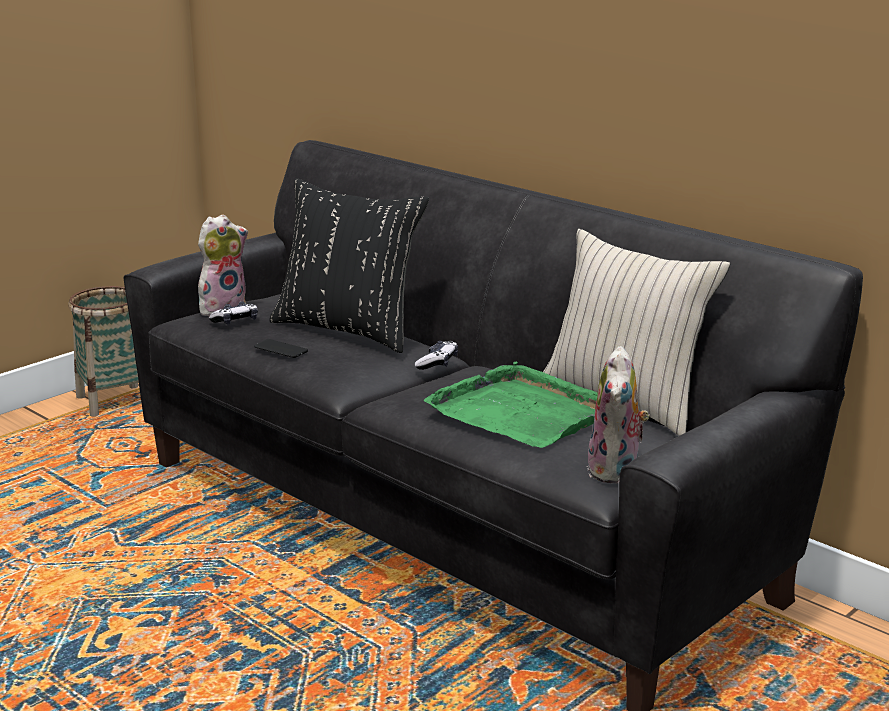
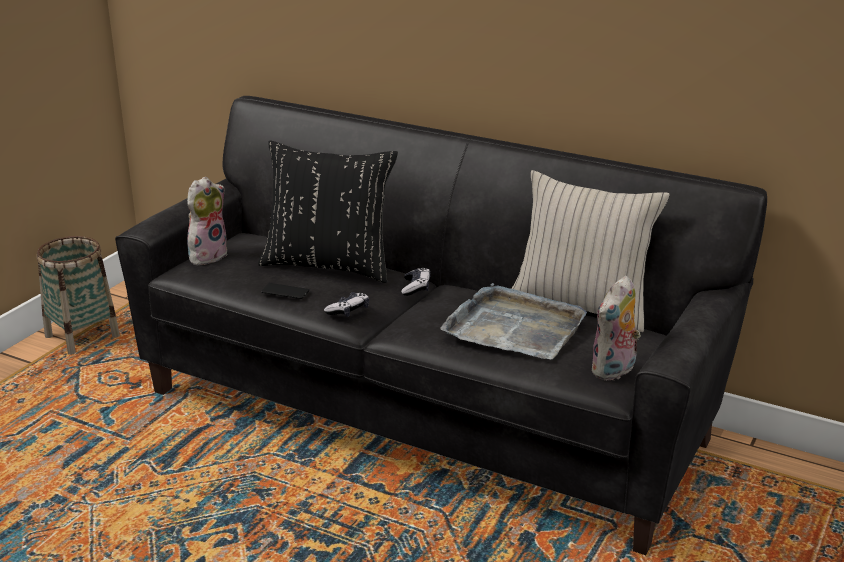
camera: 15 degrees left, 5 degrees up
(235, 321) = (229, 268): game controller -> game controller (348, 311)
(521, 412) = (514, 327): green tray -> grey tray
(616, 471) = (614, 371): plush toy -> plush toy turned 45 degrees clockwise

